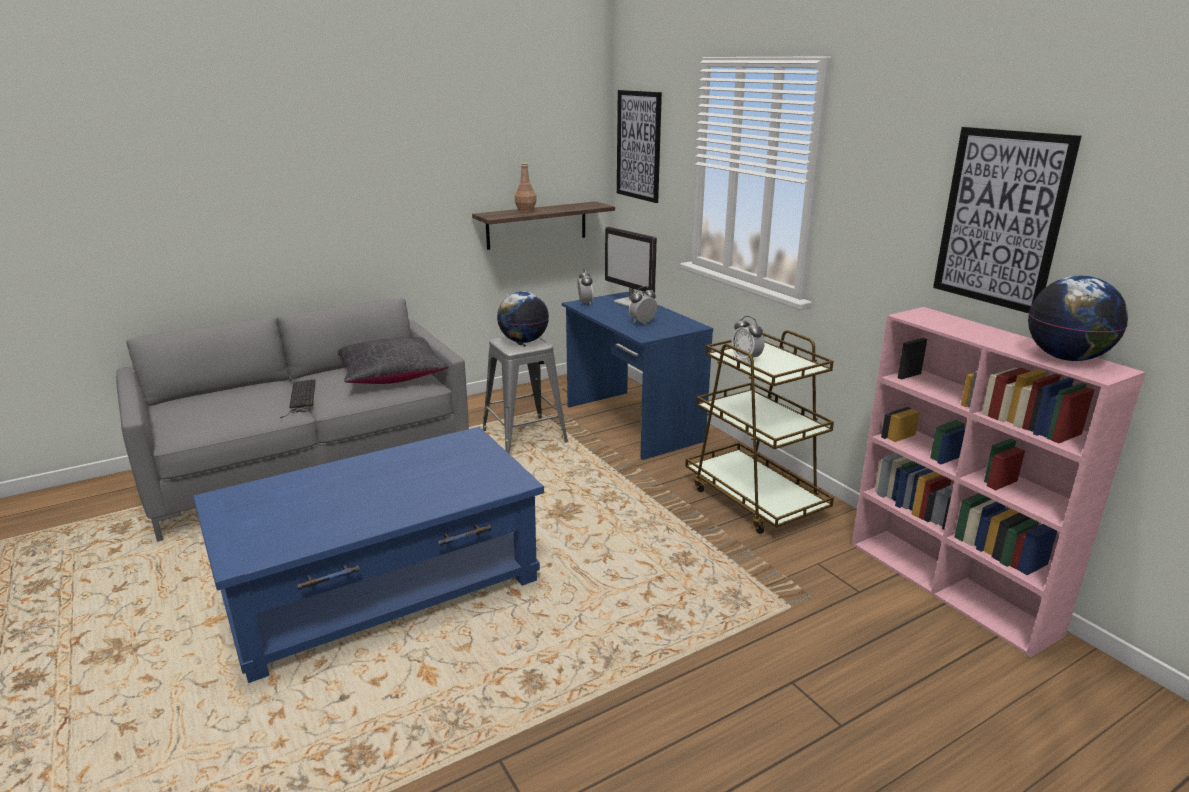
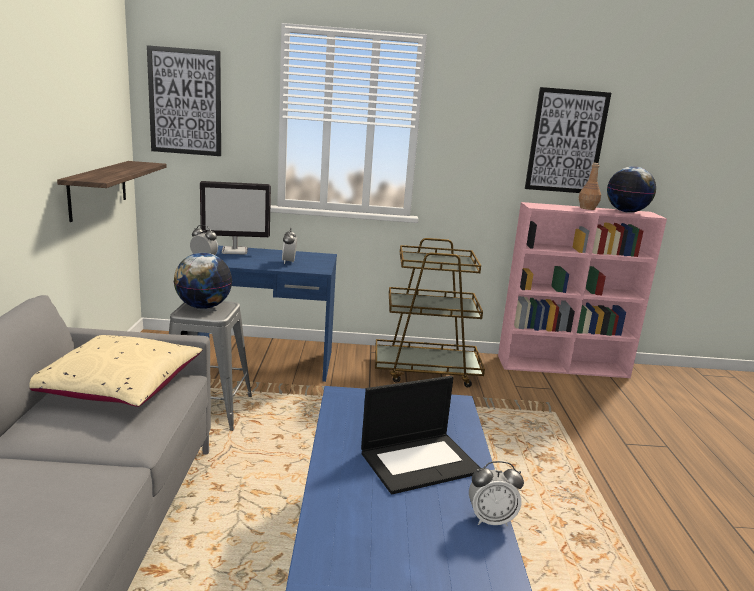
camera: 60 degrees left, 5 degrees down
(301, 398) = (78, 456): keyboard -> none
(392, 375) = (119, 387): black pillow -> beige pillow
(392, 492) = (420, 461): none -> laptop
(526, 211) = (105, 172): brown bottle -> brown bottle (587, 208)
(746, 359) = (428, 263): alarm clock -> alarm clock (490, 520)

